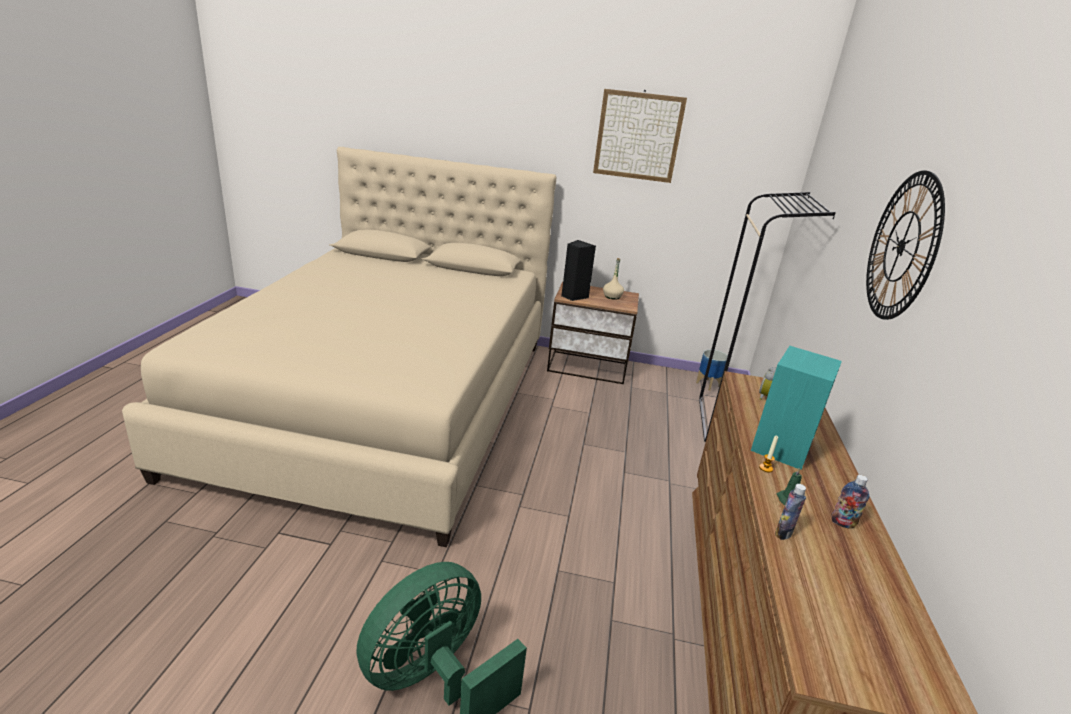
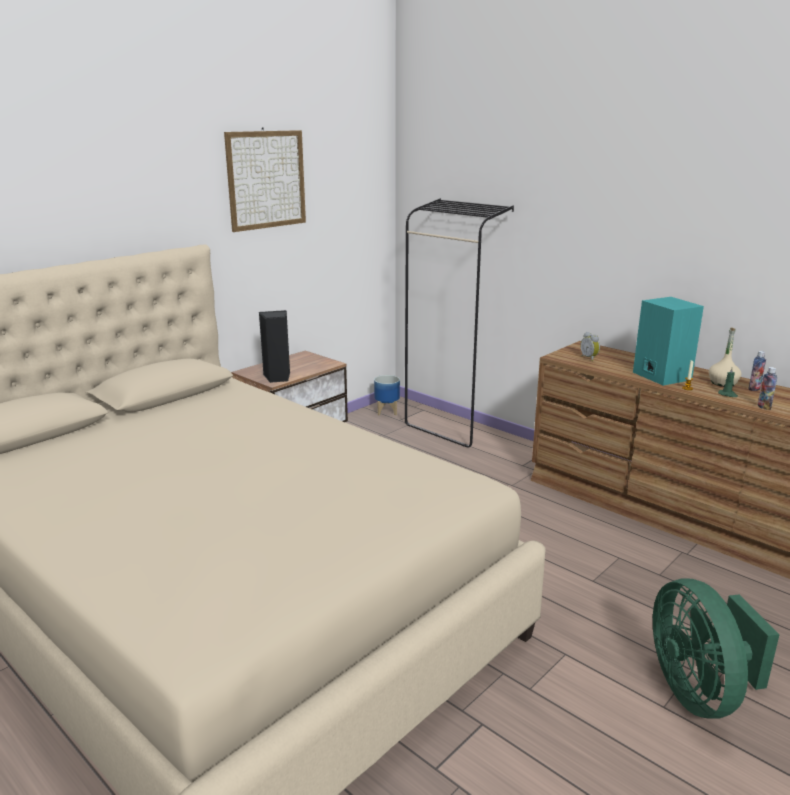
camera: 55 degrees left, 5 degrees down
(612, 296) = (300, 362): beige bottle -> beige bottle (723, 383)
(902, 247) = (639, 210): wall clock -> none

